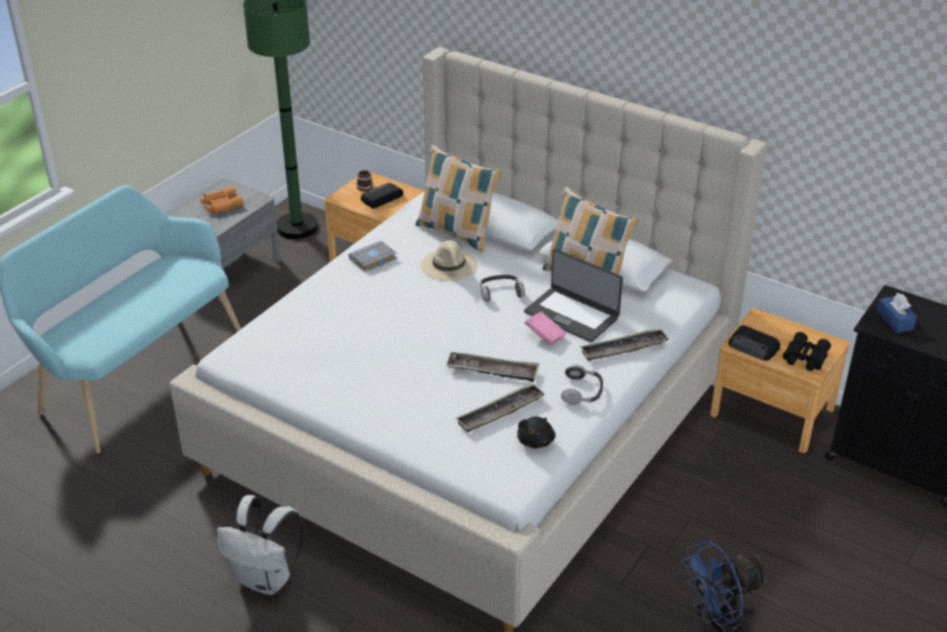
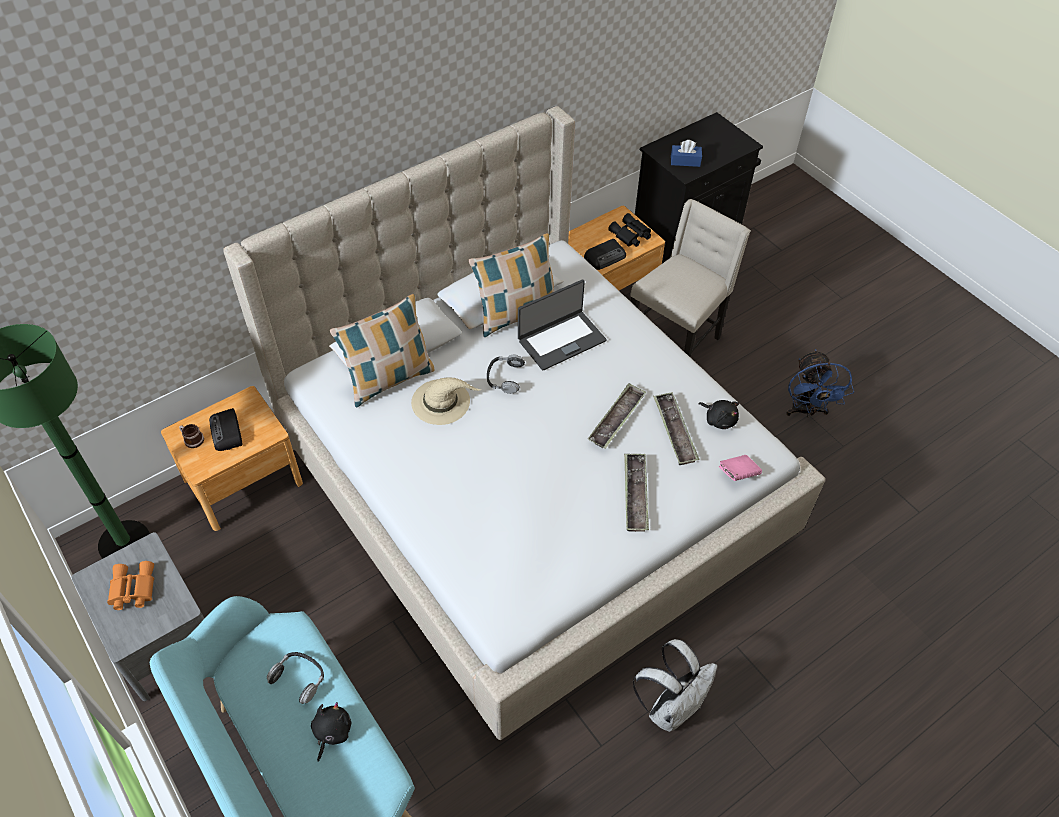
camera: 70 degrees left, 15 degrees up
(125, 316) = (331, 732): none -> black plush toy
(373, 260) = (398, 459): grey book -> none
(545, 336) = (584, 368): pink book -> pink book (738, 473)
(582, 391) = (667, 369): headphones -> headphones (299, 678)
(623, 348) = (622, 324): tray -> tray (635, 495)
(740, 485) = (675, 342): none -> beige chair

